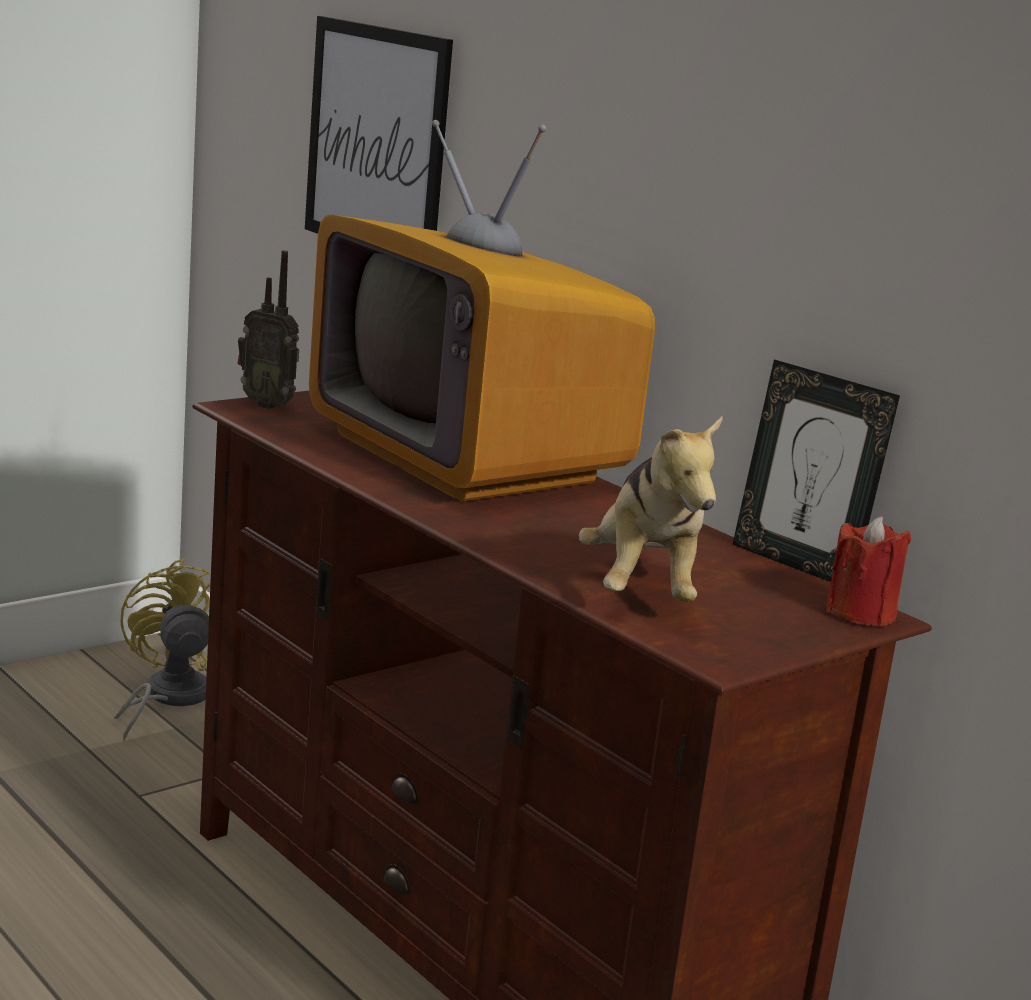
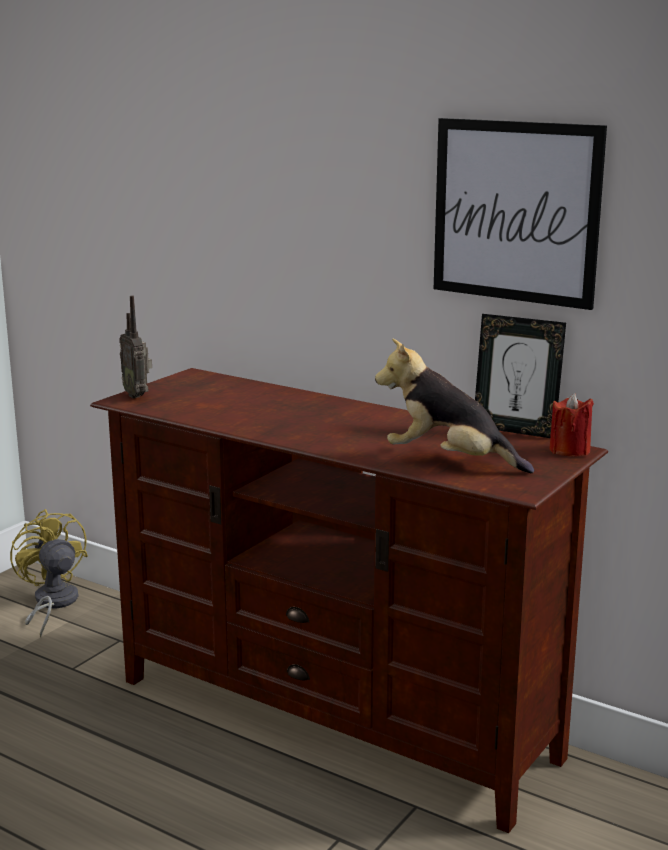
camera: 15 degrees left, 0 degrees up
(268, 404) = (138, 395): radio -> radio turned 45 degrees clockwise
(376, 140) = (158, 213): picture -> picture (516, 212)
(465, 458) = (284, 405): television -> none
(642, 589) = (449, 461): plush toy -> plush toy turned 135 degrees clockwise

